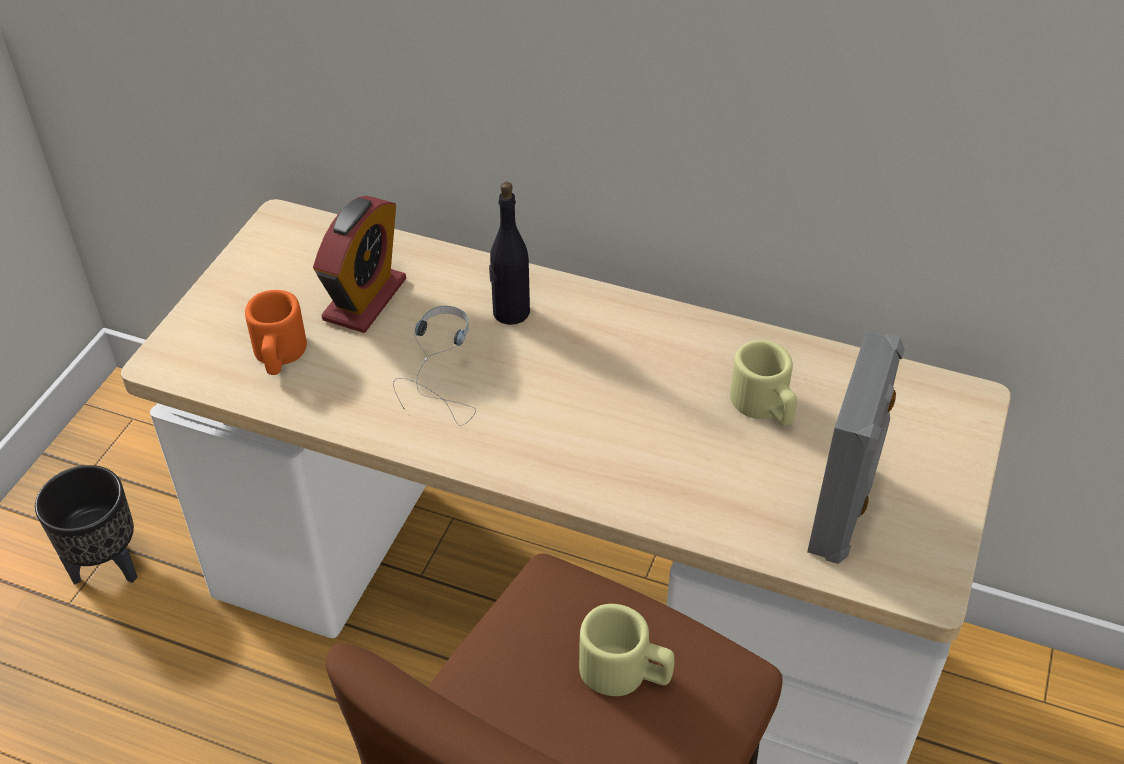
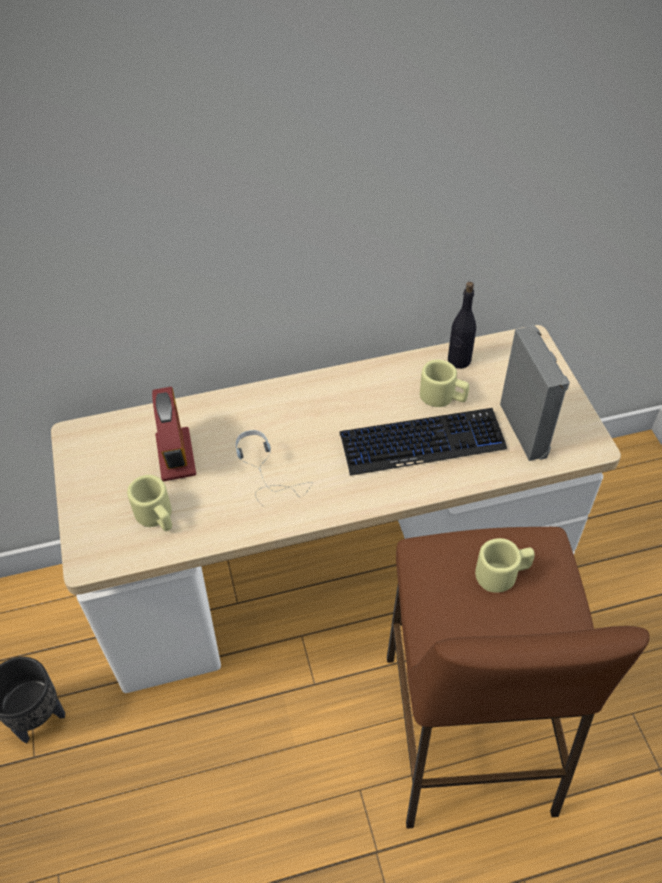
camera: 35 degrees left, 5 degrees up
(279, 355) = (157, 517): orange mug -> beige mug
(510, 312) = (267, 417): black bottle -> black bottle (459, 360)
(678, 446) = (422, 442): none -> keyboard

